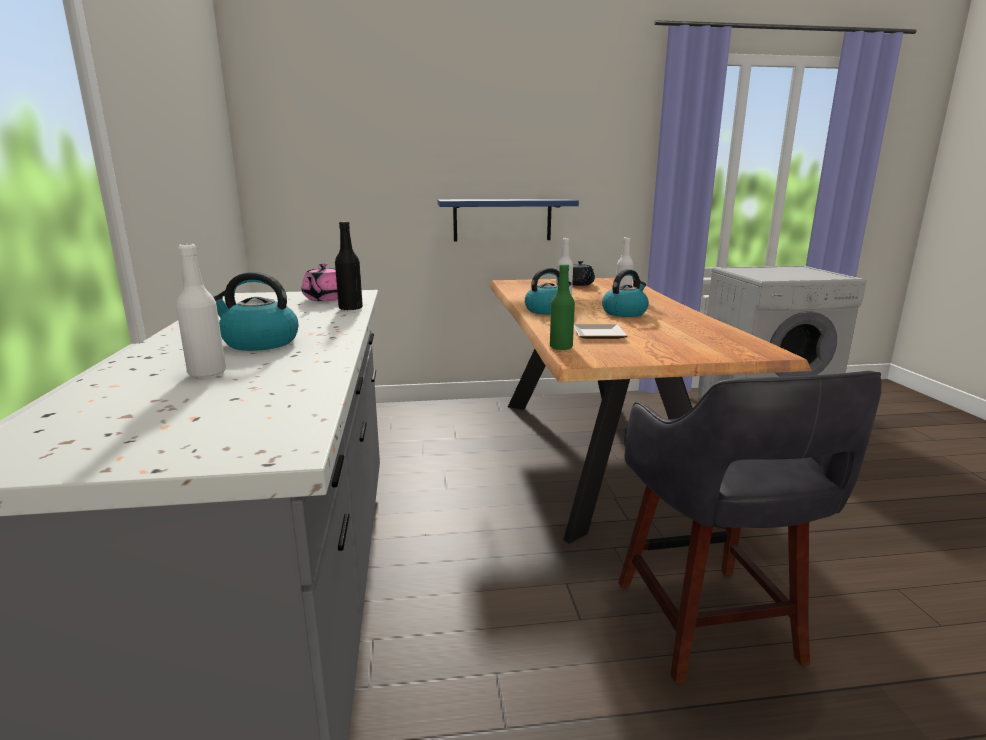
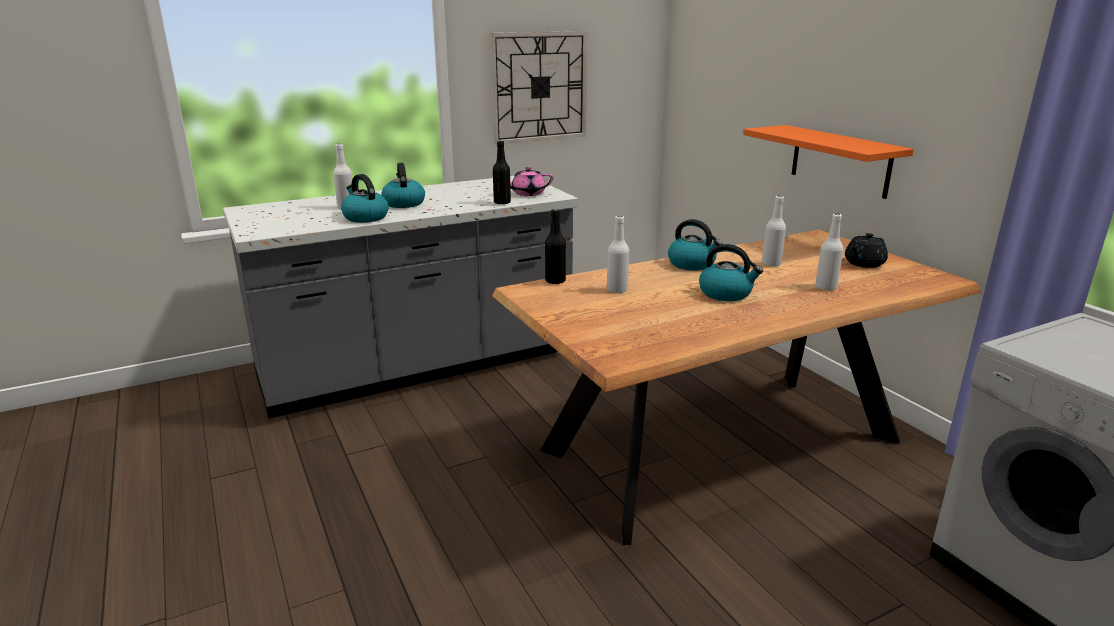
camera: 70 degrees right, 5 degrees up
(177, 174) = (539, 87): none -> wall clock
(306, 365) = (365, 217): none -> kettle
(502, 220) = (840, 161): blue shelf -> orange shelf
(561, 347) = (555, 281): green bottle -> black bottle
(600, 334) = (617, 290): plate -> white bottle
(708, 627) = (460, 529): grey stool -> none

